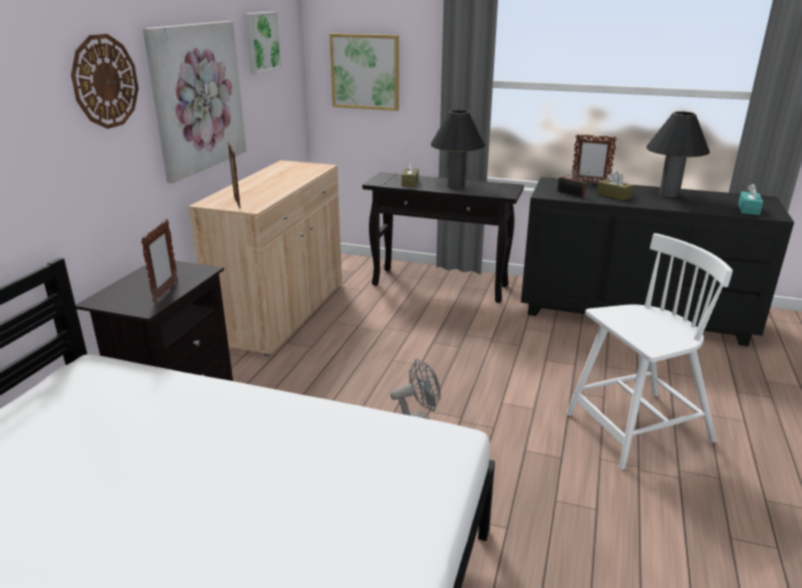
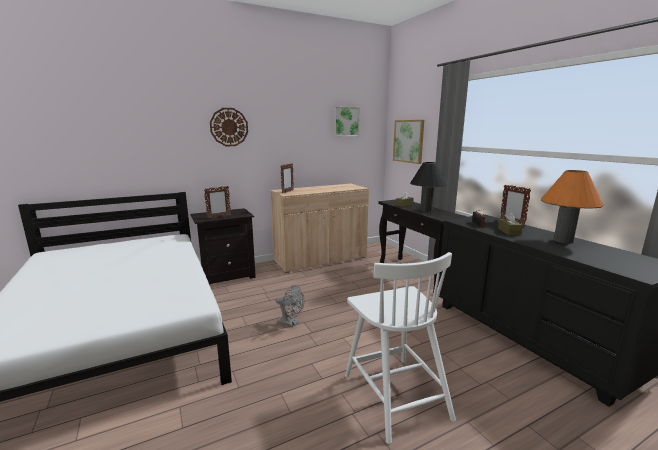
camera: 45 degrees right, 10 degrees down
(198, 98) = (289, 142): picture -> none
(636, 429) = (394, 394): white chair -> white chair turned 45 degrees clockwise
(669, 194) = (563, 240): black table lamp -> orange table lamp
(748, 209) = (620, 265): turquoise tissue box -> none

